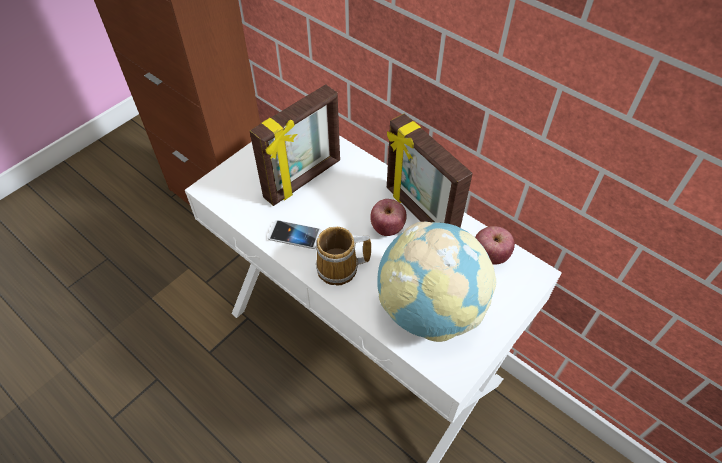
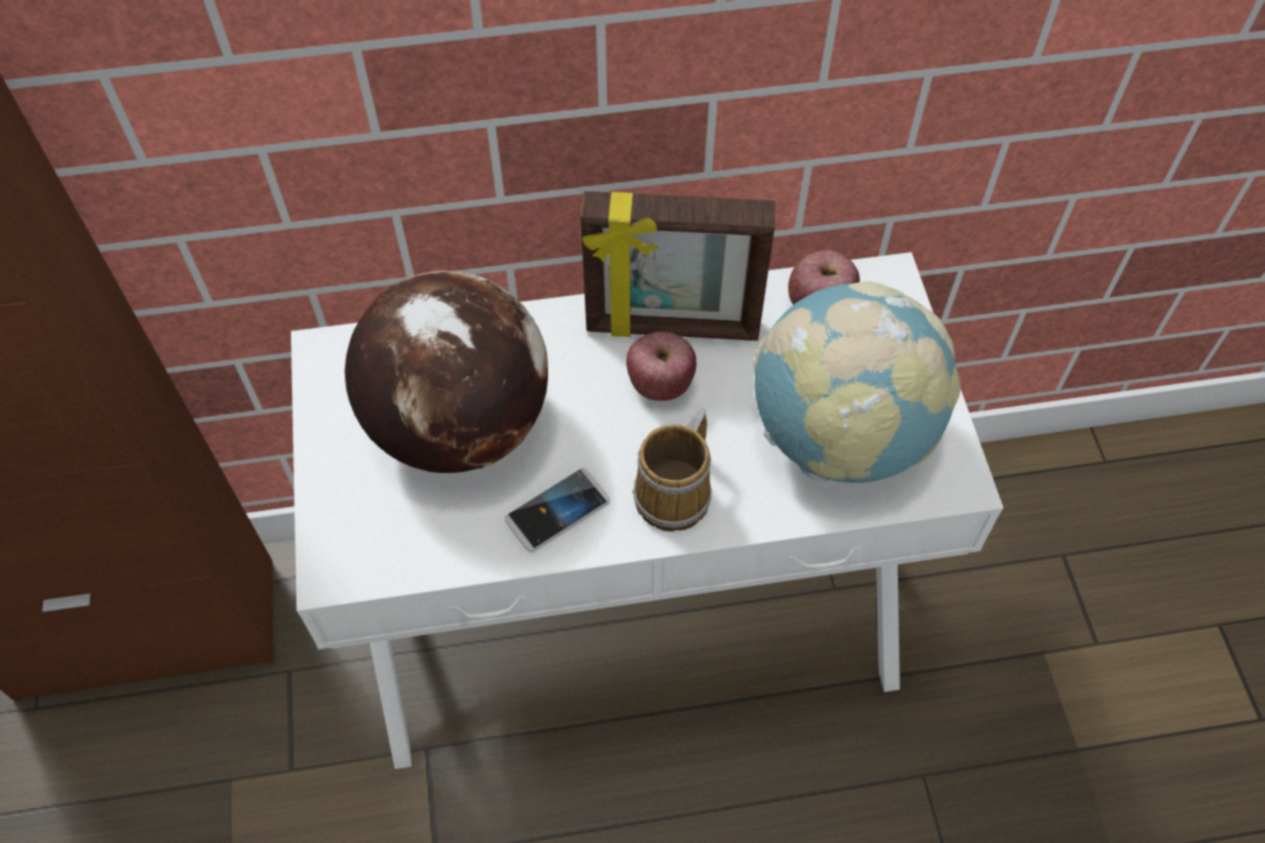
camera: 50 degrees left, 5 degrees up
(303, 180) = (459, 425): picture frame -> globe

